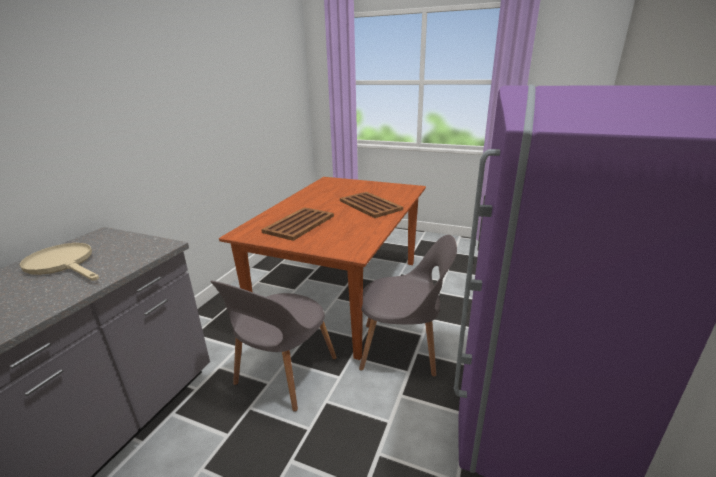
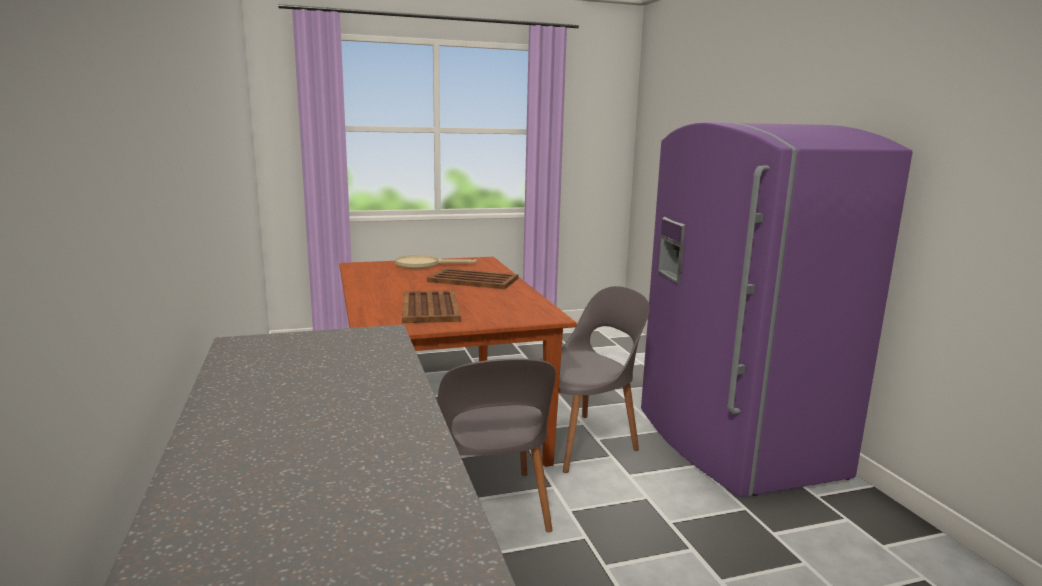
camera: 40 degrees left, 10 degrees down
(64, 264) = (293, 372): beige frying pan -> beige frying pan (424, 265)

